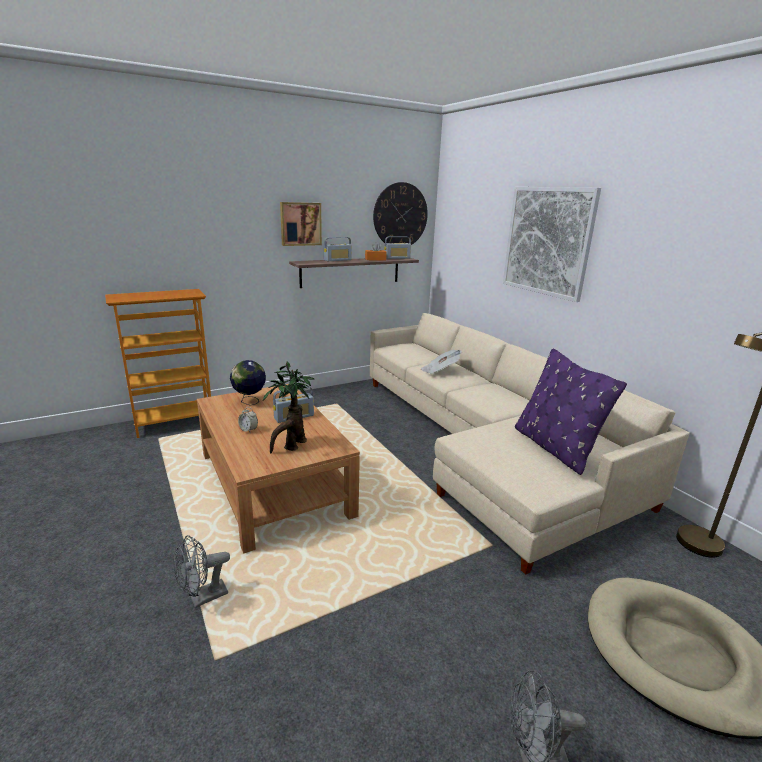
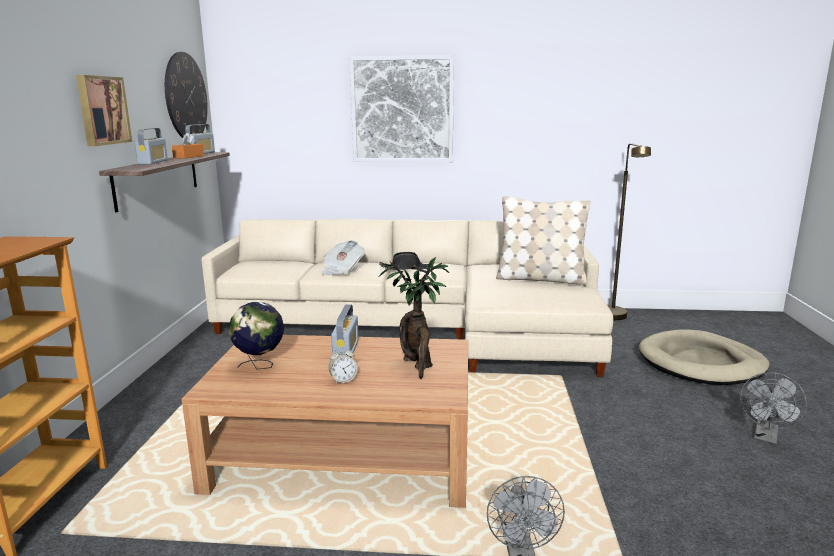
camera: 55 degrees left, 5 degrees down
(480, 388) = (406, 268): none -> black hat
(554, 448) = (540, 279): purple pillow -> beige pillow

